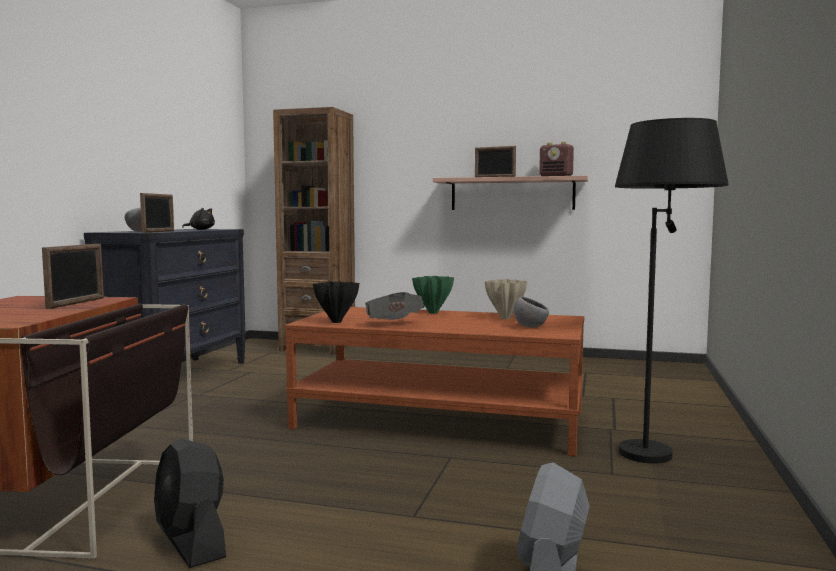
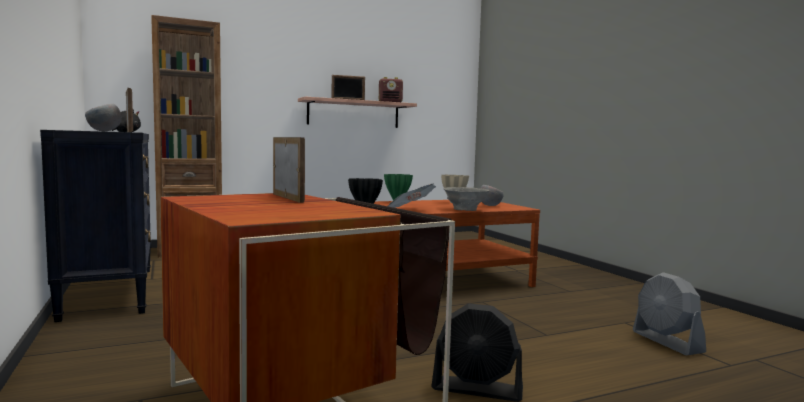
camera: 40 degrees left, 0 degrees up
(467, 329) = (465, 209): none -> grey bowl
(659, 447) = (556, 274): black floor lamp -> none

